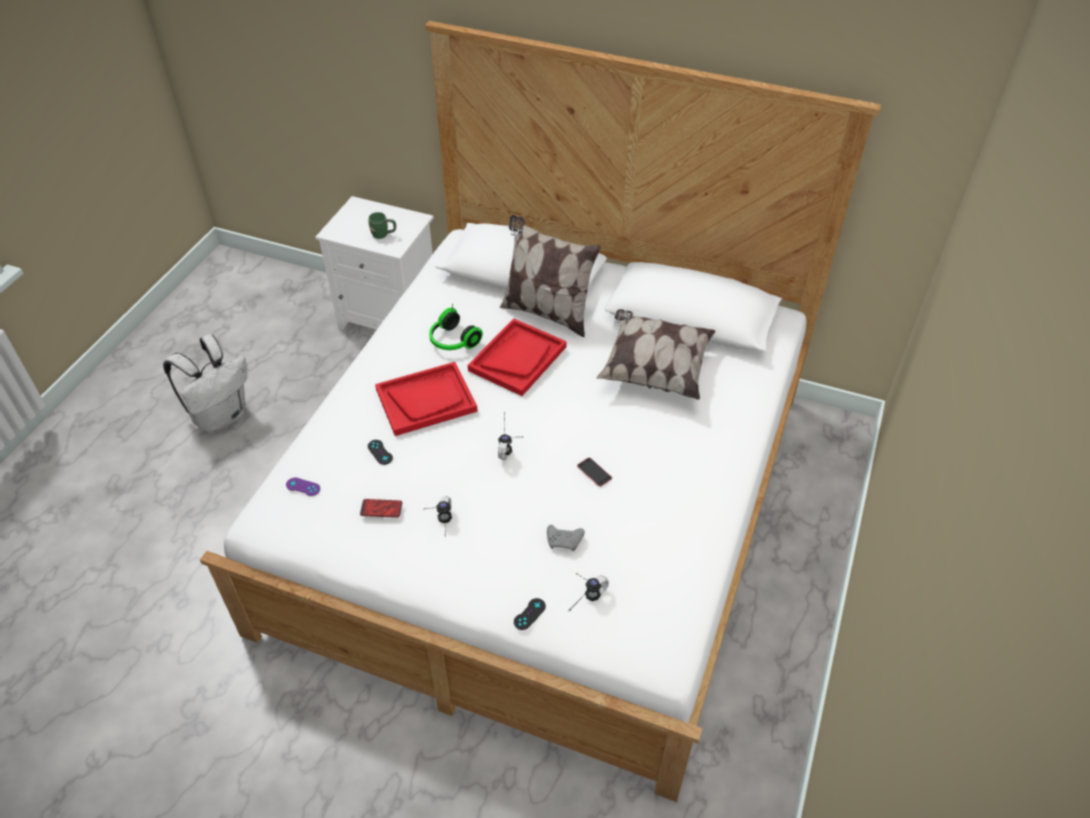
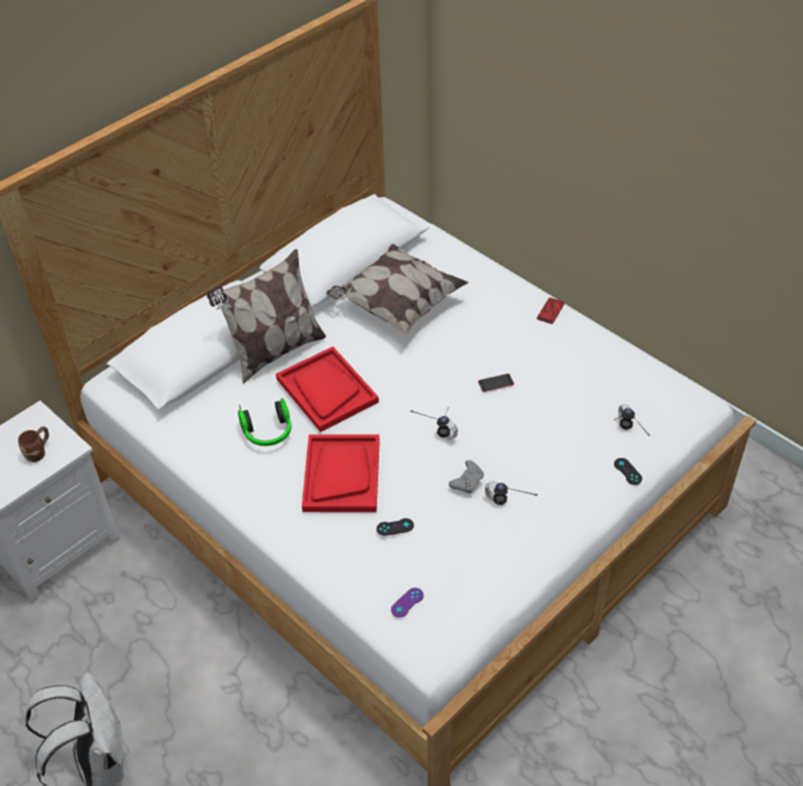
camera: 65 degrees left, 0 degrees up
(381, 509) = (468, 544): phone -> phone (550, 311)
(383, 234) = (39, 451): green mug -> brown mug
(565, 541) = (561, 426): grey game controller -> grey game controller (467, 481)

